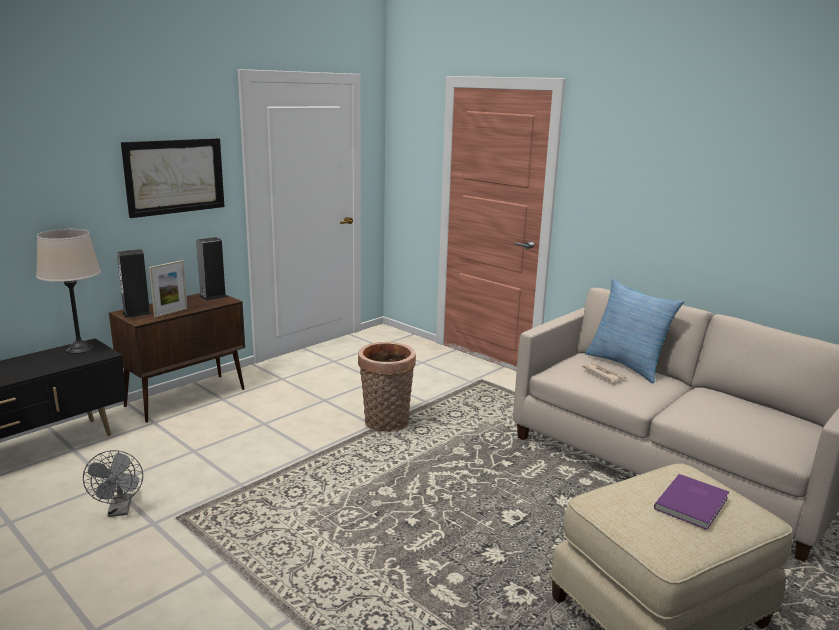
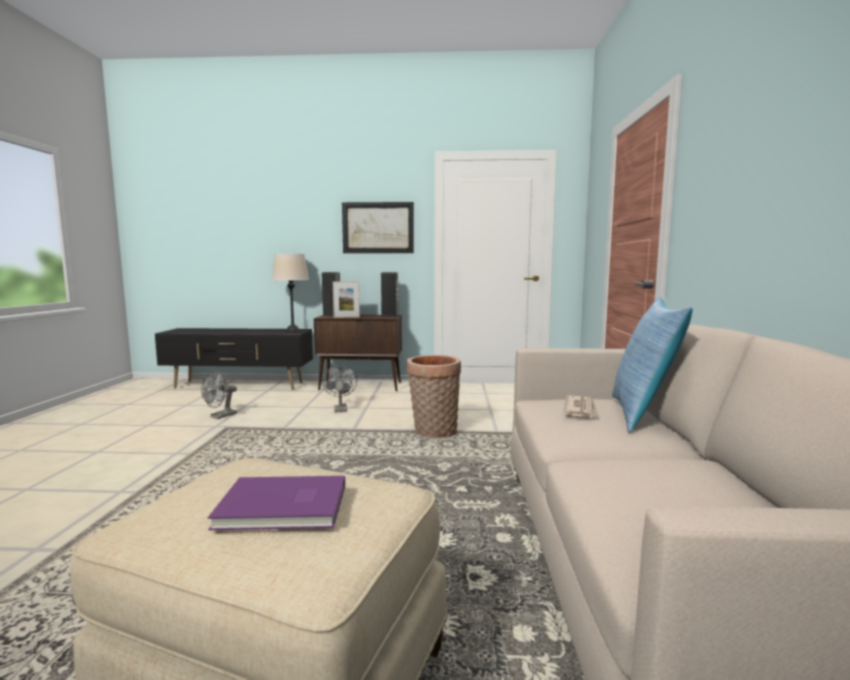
camera: 50 degrees right, 10 degrees down
(239, 436) = (340, 408): none -> grey fan

